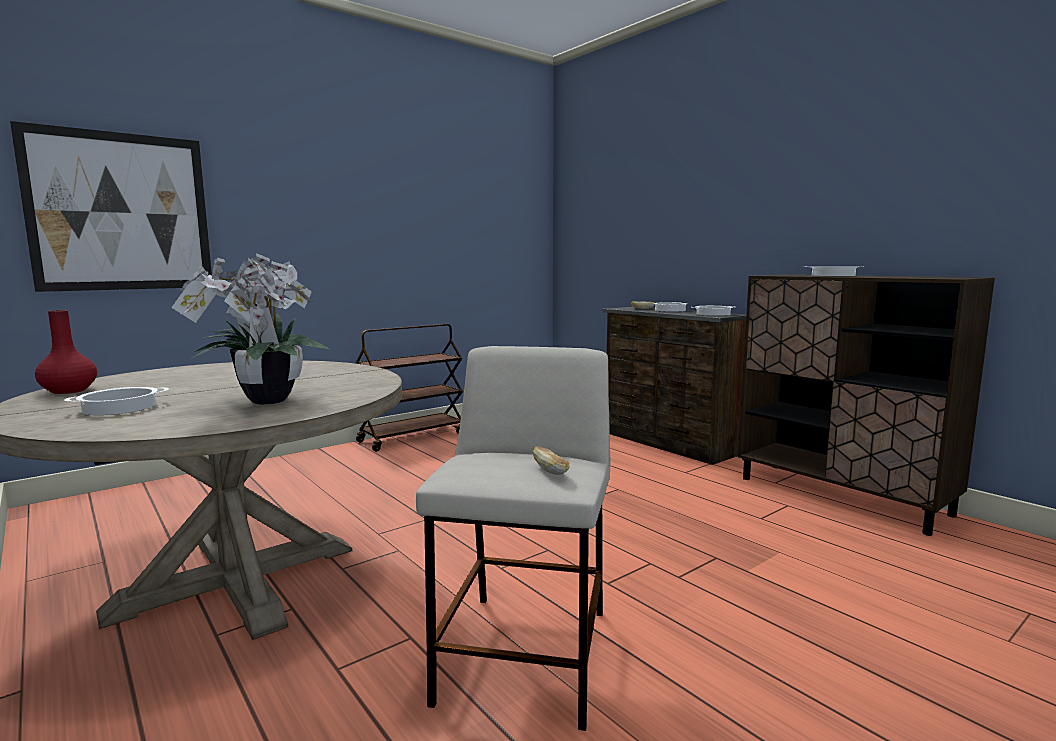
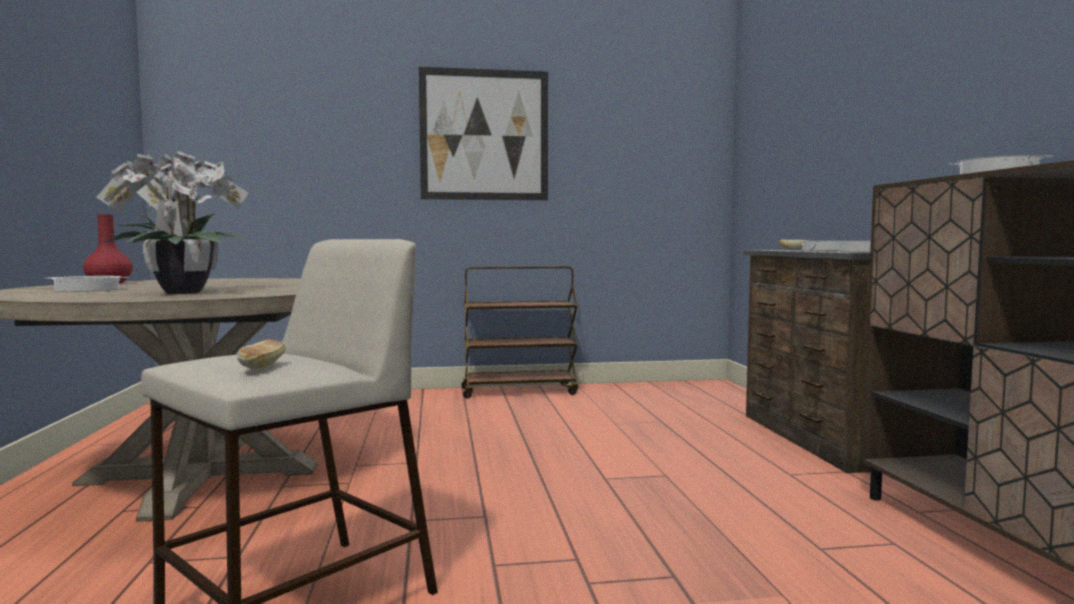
camera: 30 degrees right, 5 degrees down
(121, 212) = (258, 150): picture -> picture (484, 135)

